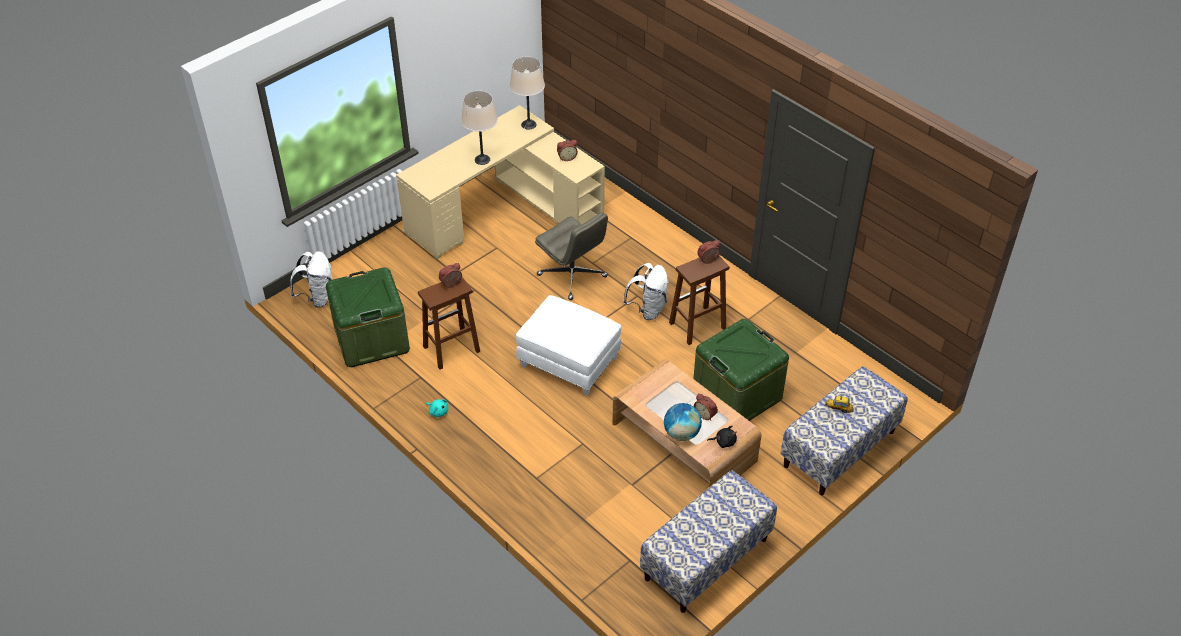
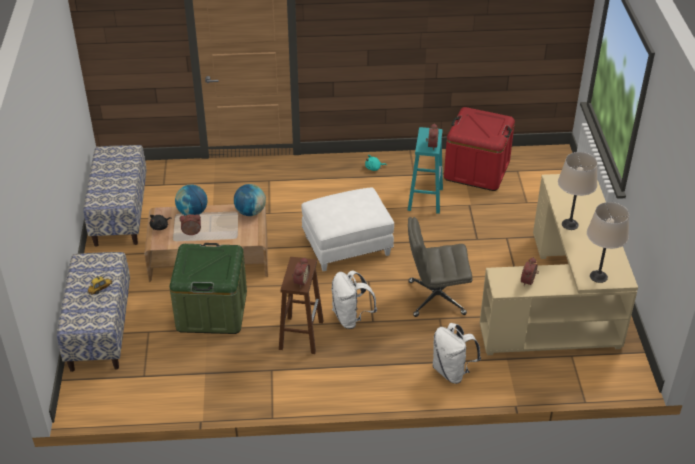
camera: 130 degrees right, 5 degrees down
(317, 297) = (548, 164): white backpack -> white backpack (452, 371)
(371, 338) = (477, 170): green storage box -> red storage box
(451, 349) = (425, 198): brown stool -> turquoise stool
(636, 394) = (250, 212): none -> globe

